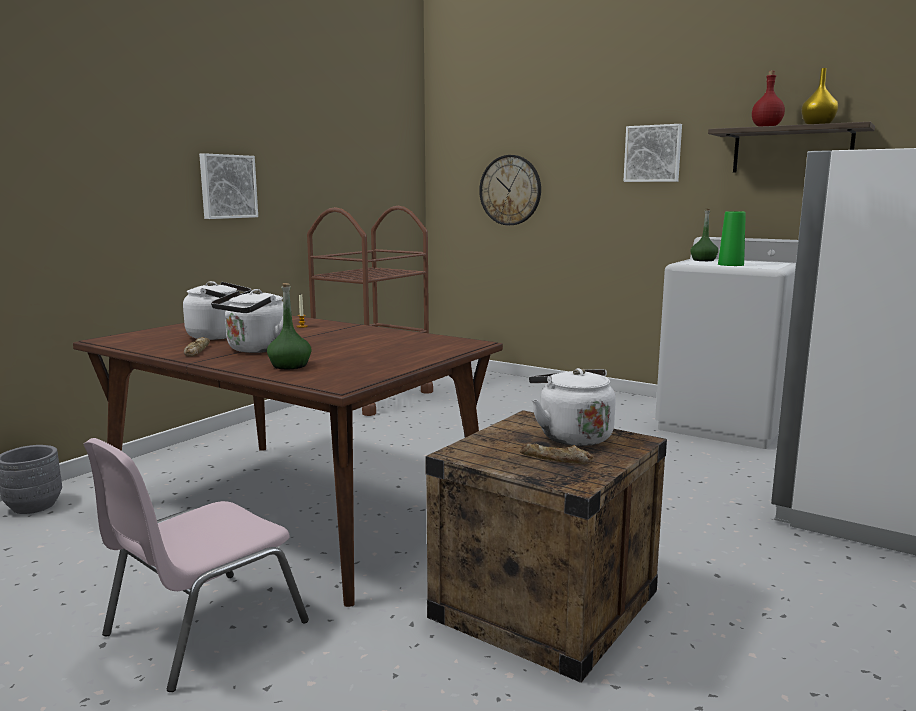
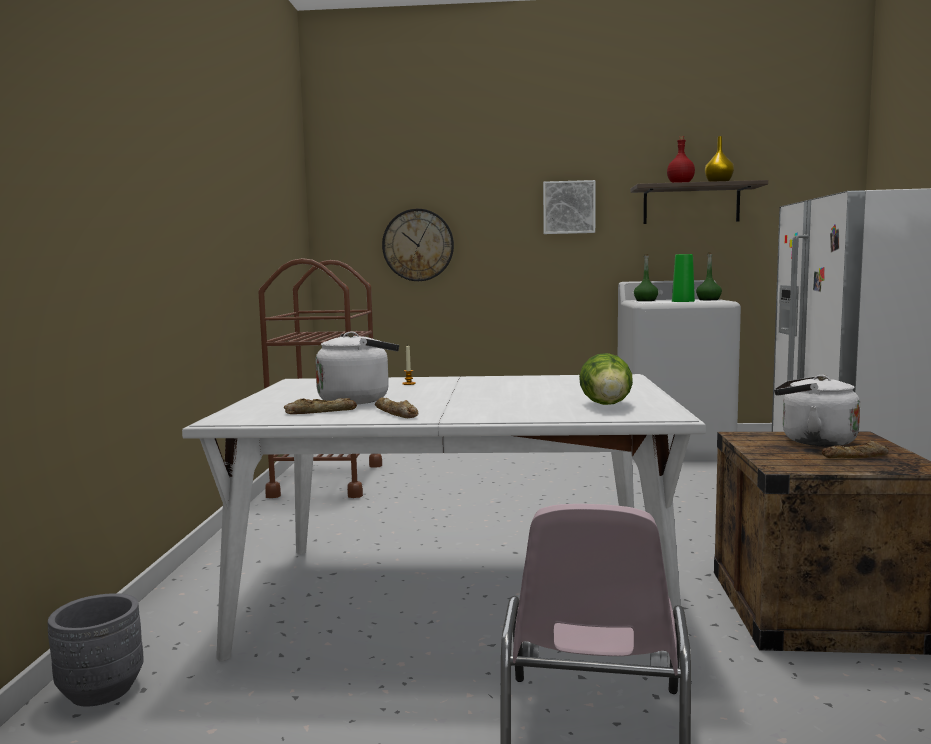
camera: 30 degrees left, 5 degrees down
(167, 342) = (320, 412): none -> bread
(227, 186) = (197, 231): picture -> none
(256, 350) = (454, 404): white kettle -> none
(290, 365) = (551, 410): green bottle -> green bottle (708, 300)
(294, 509) = (454, 599): brown dining table -> white dining table
(339, 369) = (607, 406): none -> lettuce

